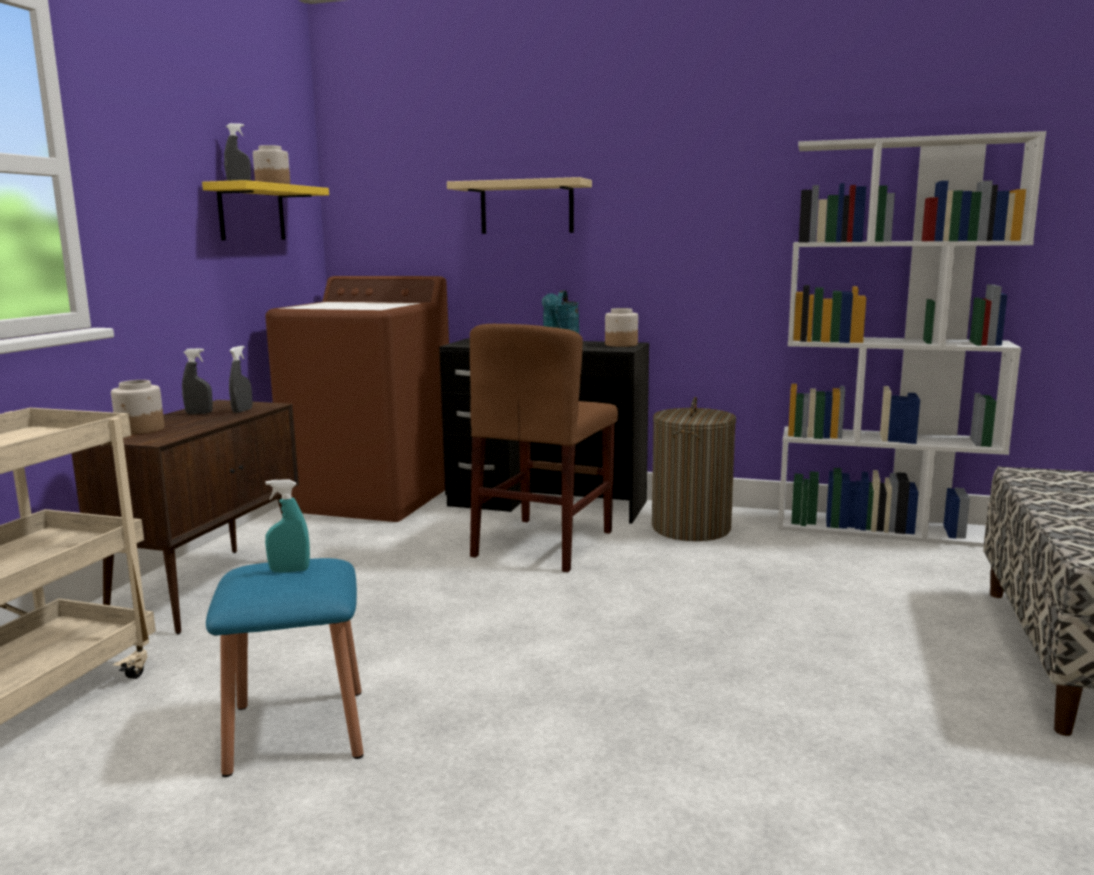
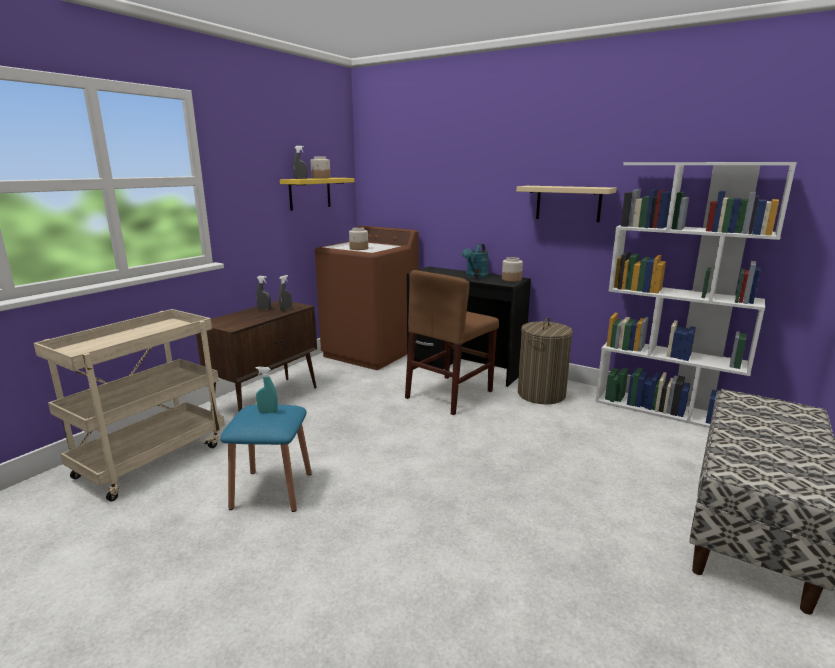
camera: 15 degrees right, 5 degrees up
(140, 430) = (230, 319): jar -> jar (359, 248)
(526, 207) = (464, 192): beige shelf -> beige shelf (568, 203)

